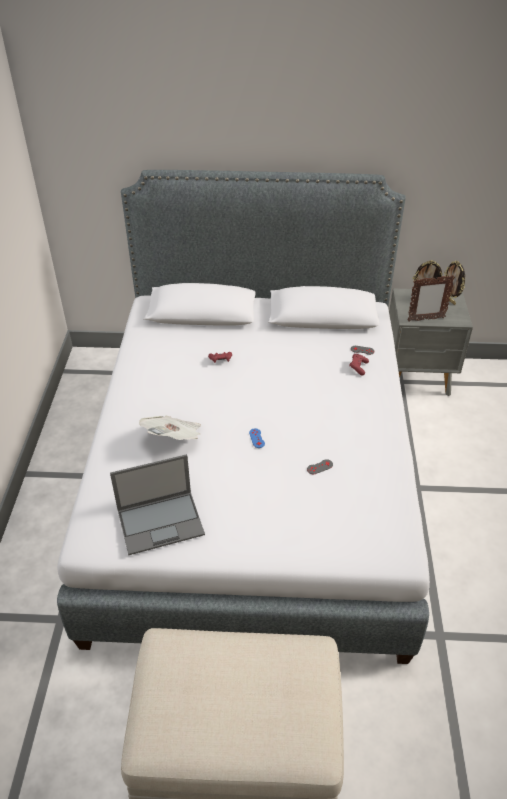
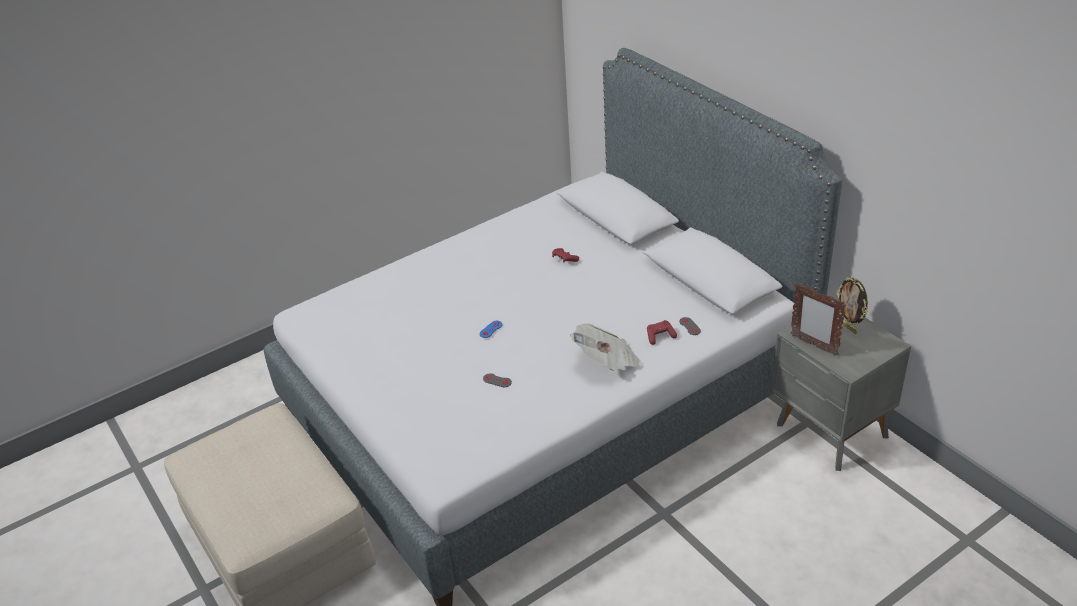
camera: 55 degrees right, 5 degrees down
(161, 522) = (348, 333): laptop -> none
(174, 438) = (442, 290): newspaper -> newspaper (607, 362)
(450, 300) = (876, 346): picture frame -> none

